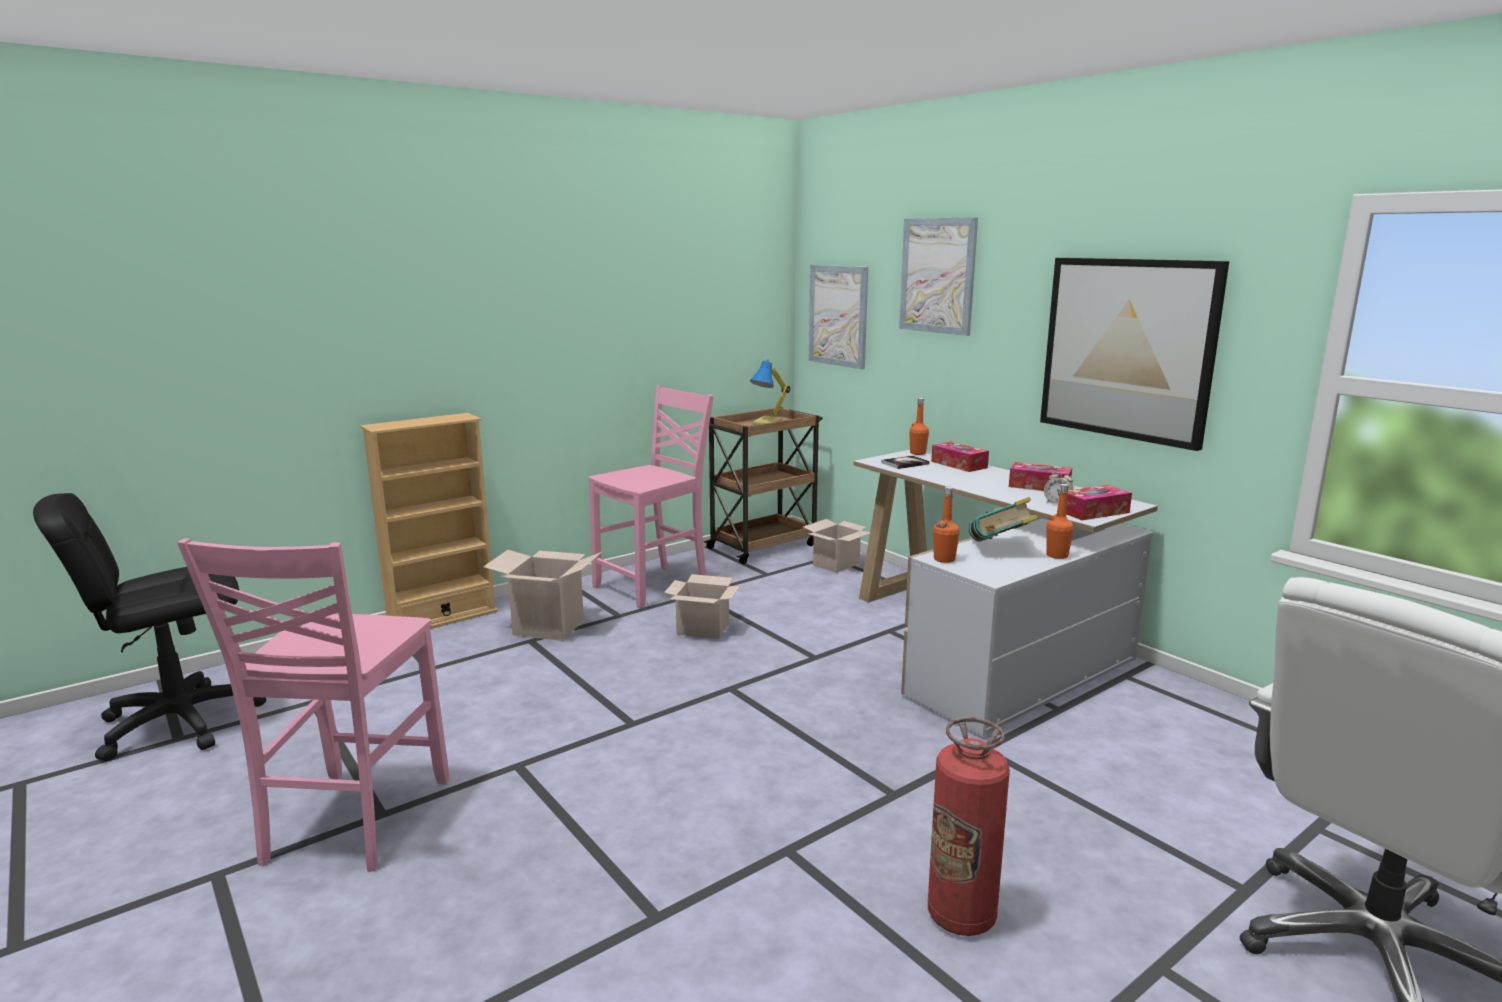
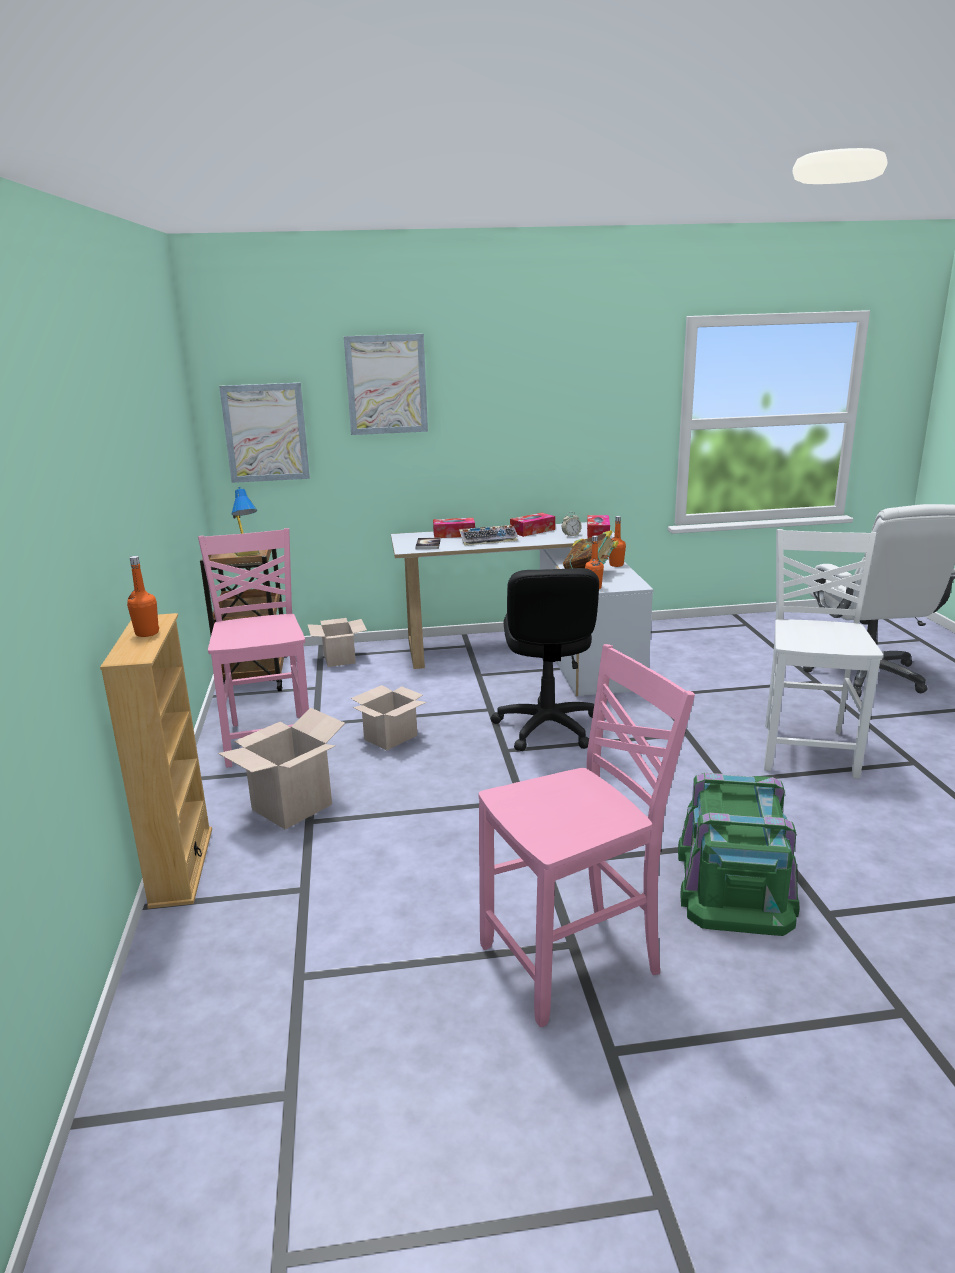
camera: 60 degrees left, 5 degrees up
(179, 722) = (242, 1095): black office chair -> black office chair (547, 728)
(353, 822) = (574, 961): pink chair -> pink chair turned 60 degrees counterclockwise
(537, 904) = (735, 882): none -> green storage box
(918, 453) = (406, 536): orange bottle -> orange bottle (147, 633)
(961, 916) = (807, 750): fire extinguisher -> white chair
(966, 478) = (489, 540): none -> keyboard
(1128, 349) = (563, 422): picture -> none

